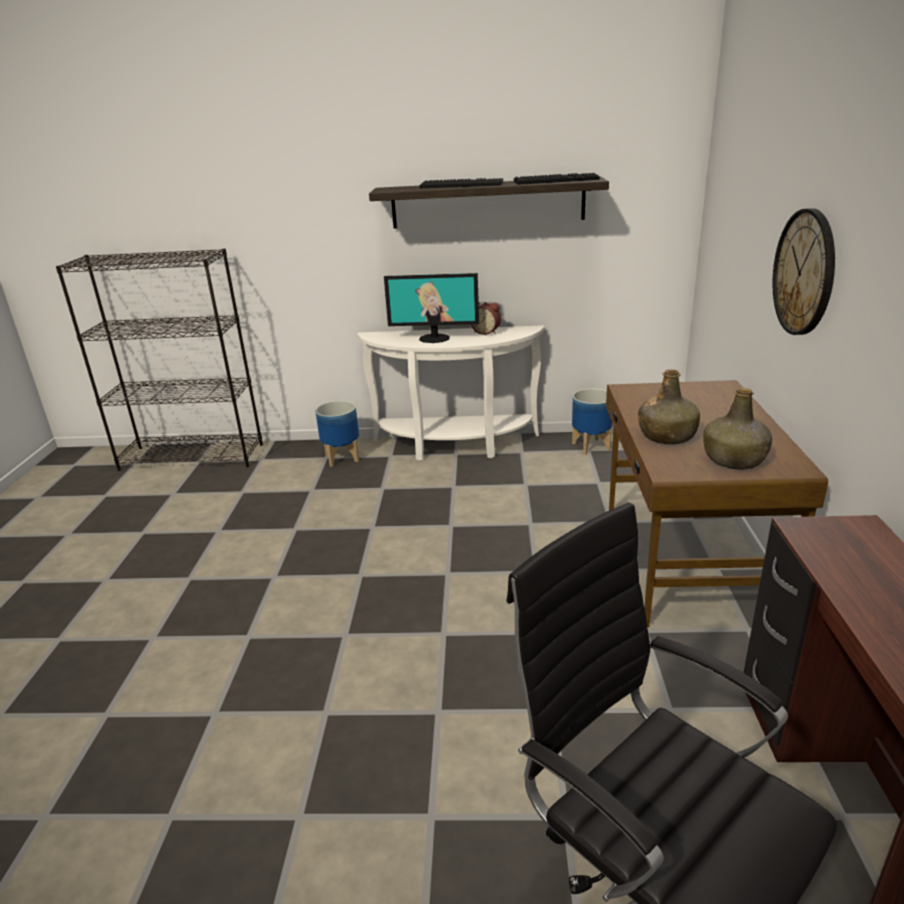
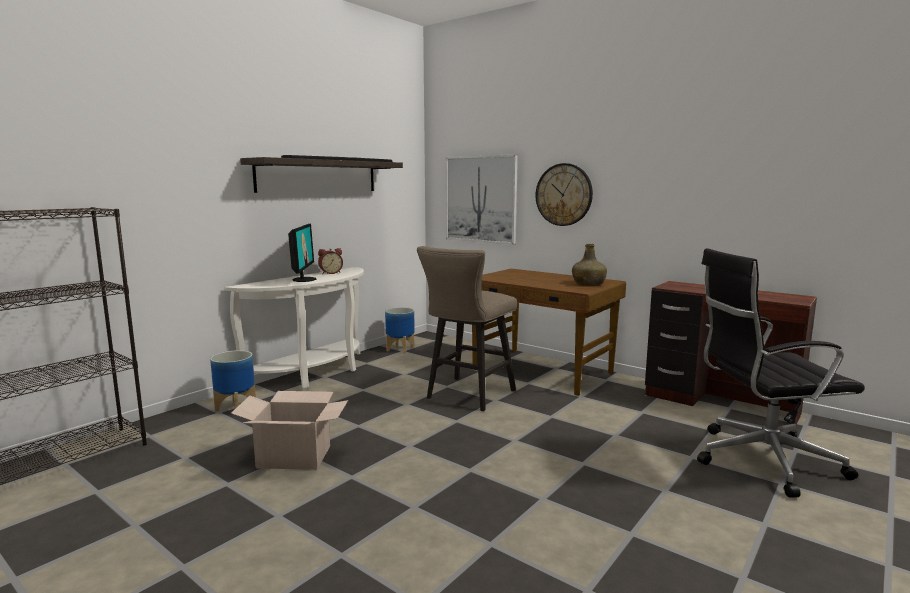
camera: 55 degrees left, 15 degrees down
(282, 532) = (293, 457): none -> cardboard box
(434, 338) = (303, 279): monitor -> monitor turned 45 degrees counterclockwise
(521, 548) = (467, 396): none -> beige stool
(666, 436) = (546, 284): green bottle -> none
(735, 247) = (480, 199): none -> picture

